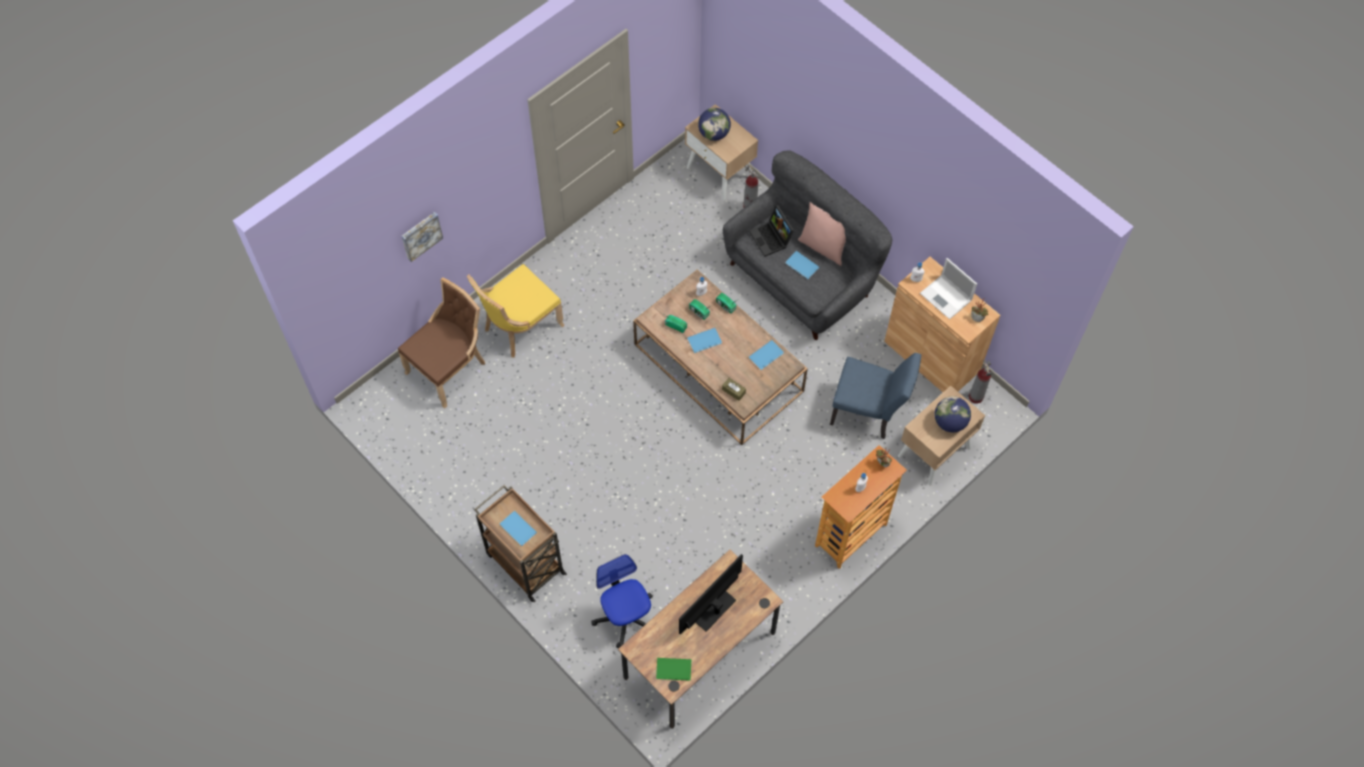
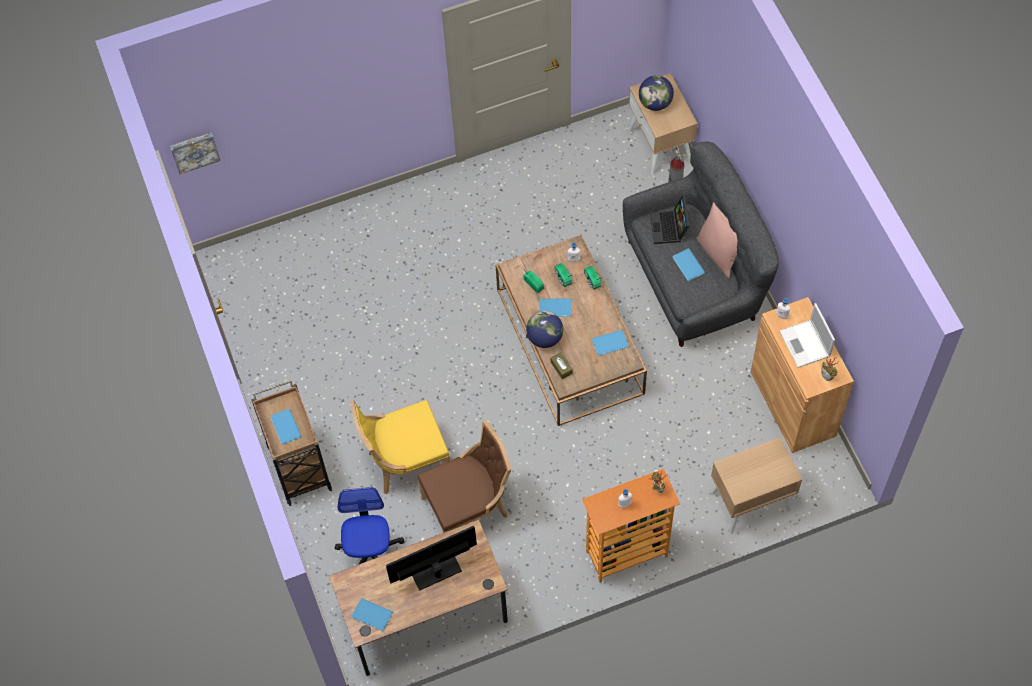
camera: 25 degrees right, 0 degrees up
(421, 235) = (302, 112): picture -> picture (194, 151)
(450, 368) = (310, 254): brown chair -> brown chair (469, 508)
(519, 327) = (394, 236): yellow chair -> yellow chair (406, 462)
(674, 670) = (372, 616): green book -> blue book
(868, 413) = (701, 438): blue chair -> none
(949, 422) = (761, 474): globe -> globe (545, 338)
(975, 397) = (820, 460): fire extinguisher -> none

